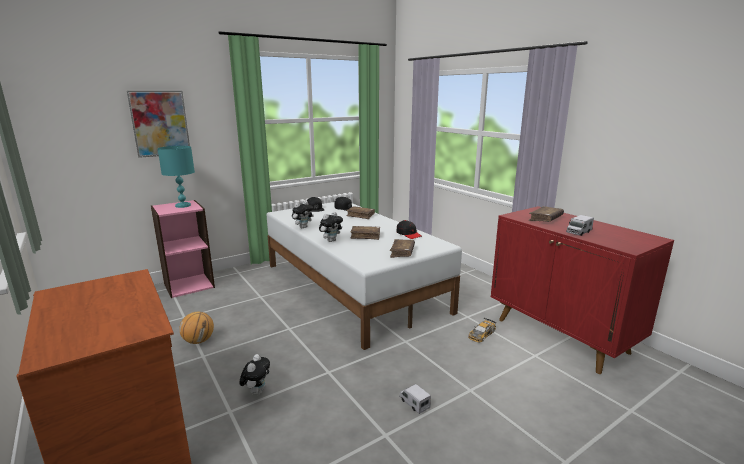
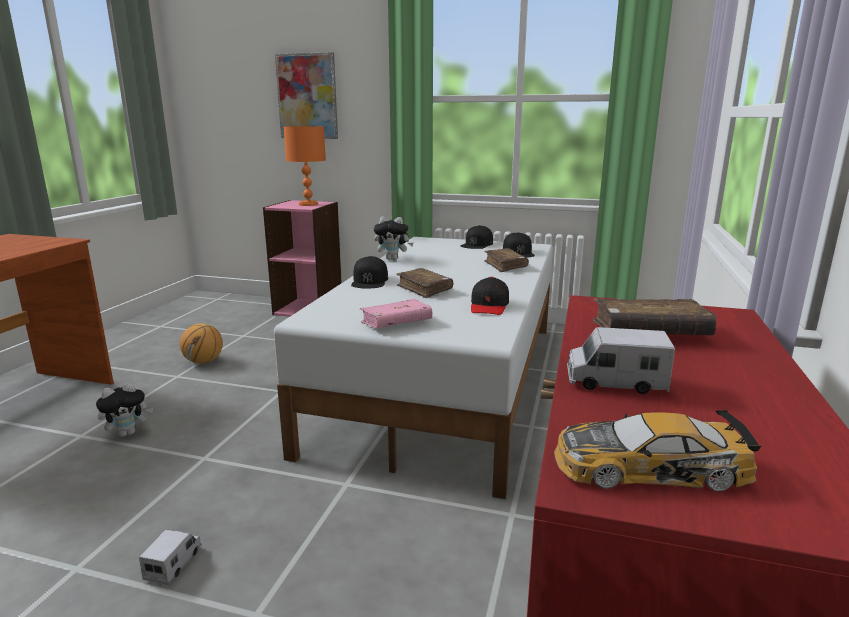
camera: 50 degrees right, 0 degrees up
(183, 205) = (308, 204): turquoise table lamp -> orange table lamp
(331, 240) = (370, 281): plush toy -> black cap
(402, 252) = (396, 323): brown book -> pink book
(481, 334) = (470, 556): toy car -> toy car (648, 467)

